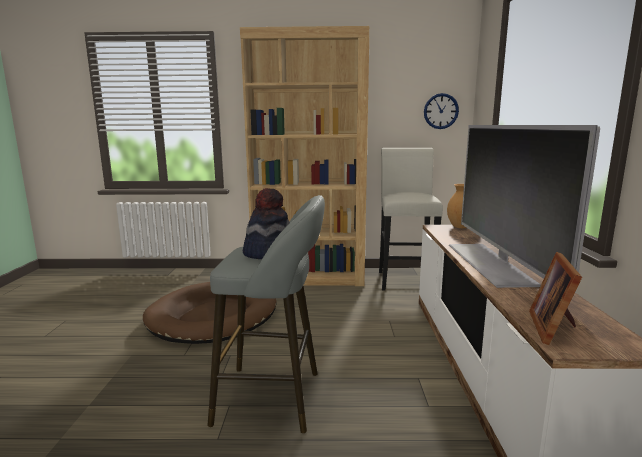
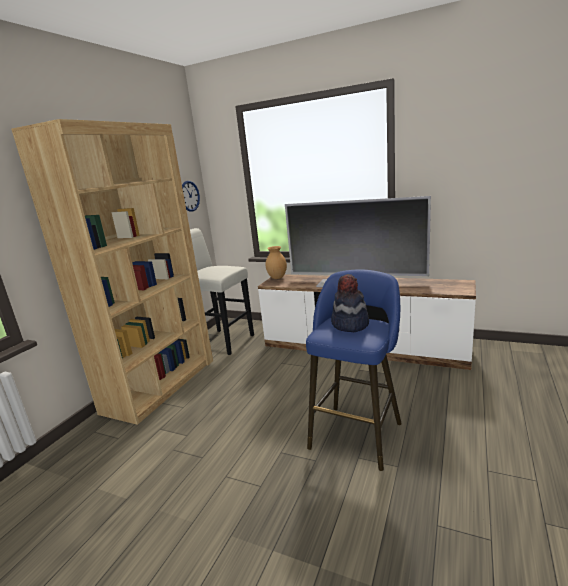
camera: 65 degrees left, 5 degrees up
(213, 317) = (191, 460): brown dog bed -> none
(275, 397) = (357, 432): grey stool -> blue stool
(554, 328) = (446, 289): picture frame -> none

